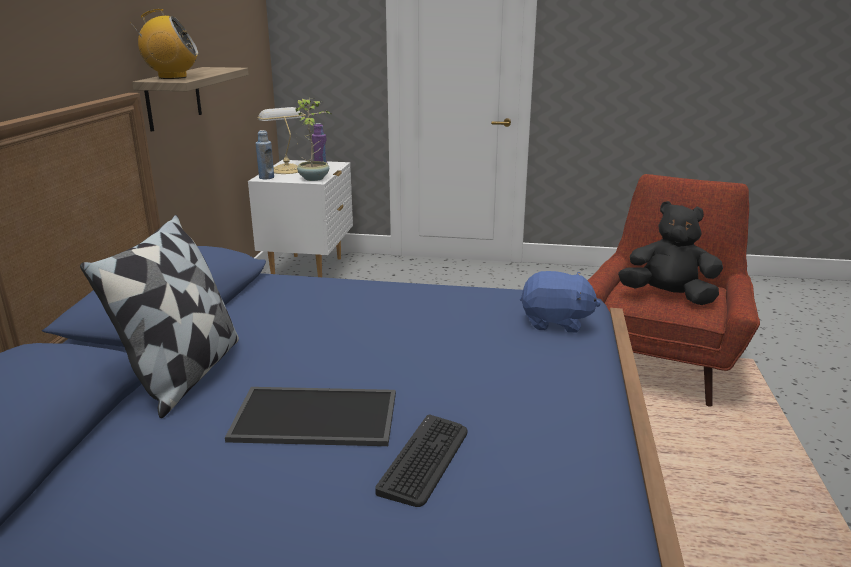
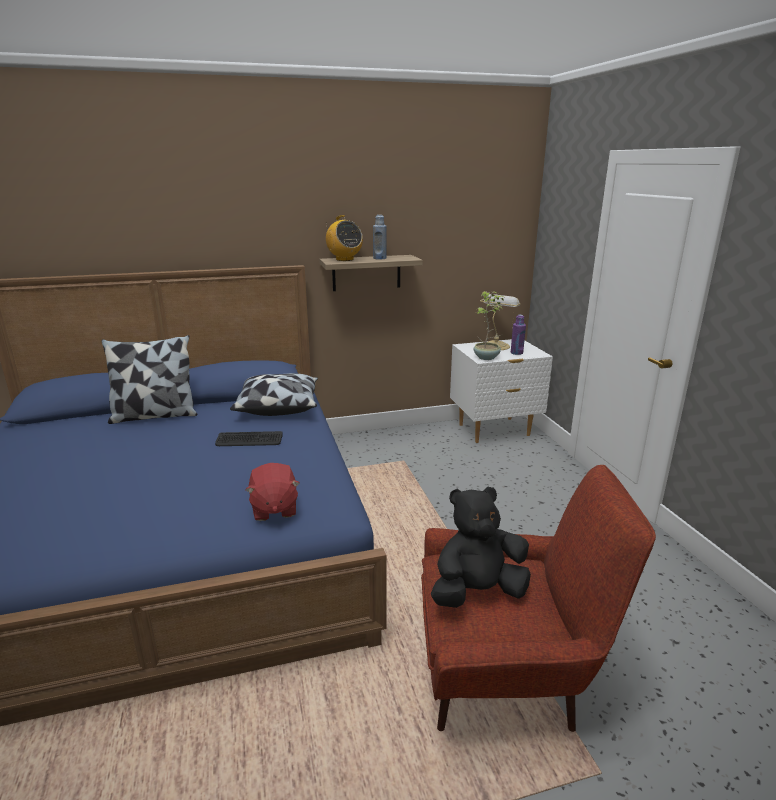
camera: 65 degrees right, 0 degrees up
(266, 177) = (467, 346): blue bottle -> blue bottle (379, 258)
(279, 288) = (278, 406): none -> pillow
(313, 418) = (109, 456): tray -> none
(425, 460) = (64, 496): keyboard -> keyboard (249, 440)
(556, 322) = (274, 509): blue plush toy -> red plush toy
(668, 296) = (477, 592): black plush toy -> black plush toy turned 105 degrees counterclockwise

